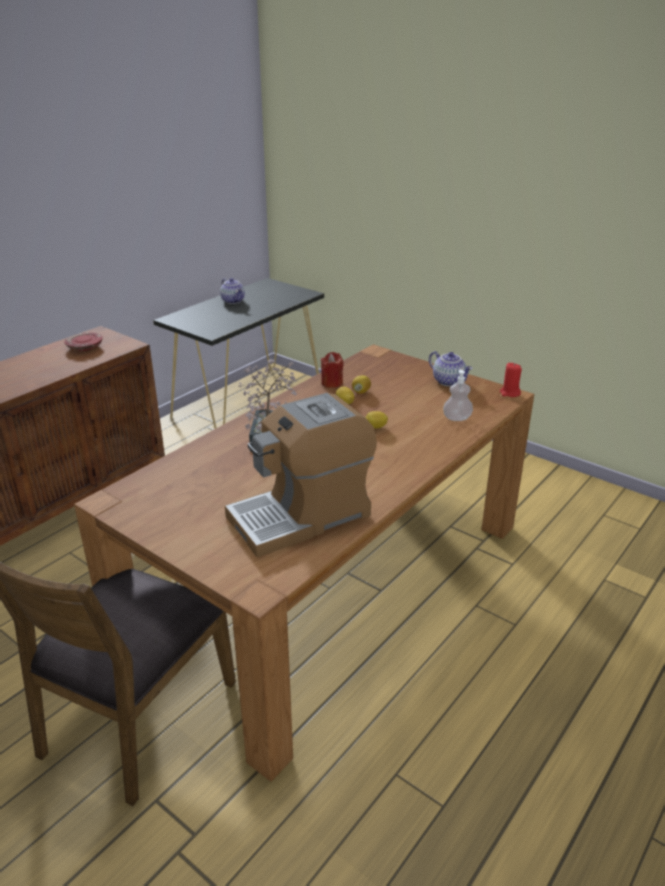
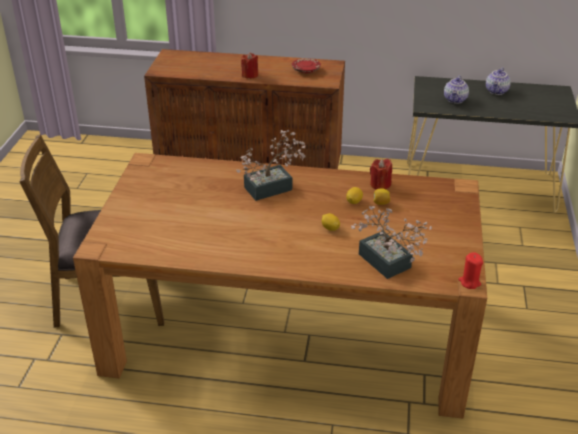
camera: 60 degrees right, 5 degrees up
(39, 377) = (250, 75): none -> red candle
(301, 515) = (184, 236): coffee machine -> none
(449, 381) = (453, 242): teapot -> teapot (455, 100)
(457, 418) = (388, 264): soap dispenser -> potted plant

